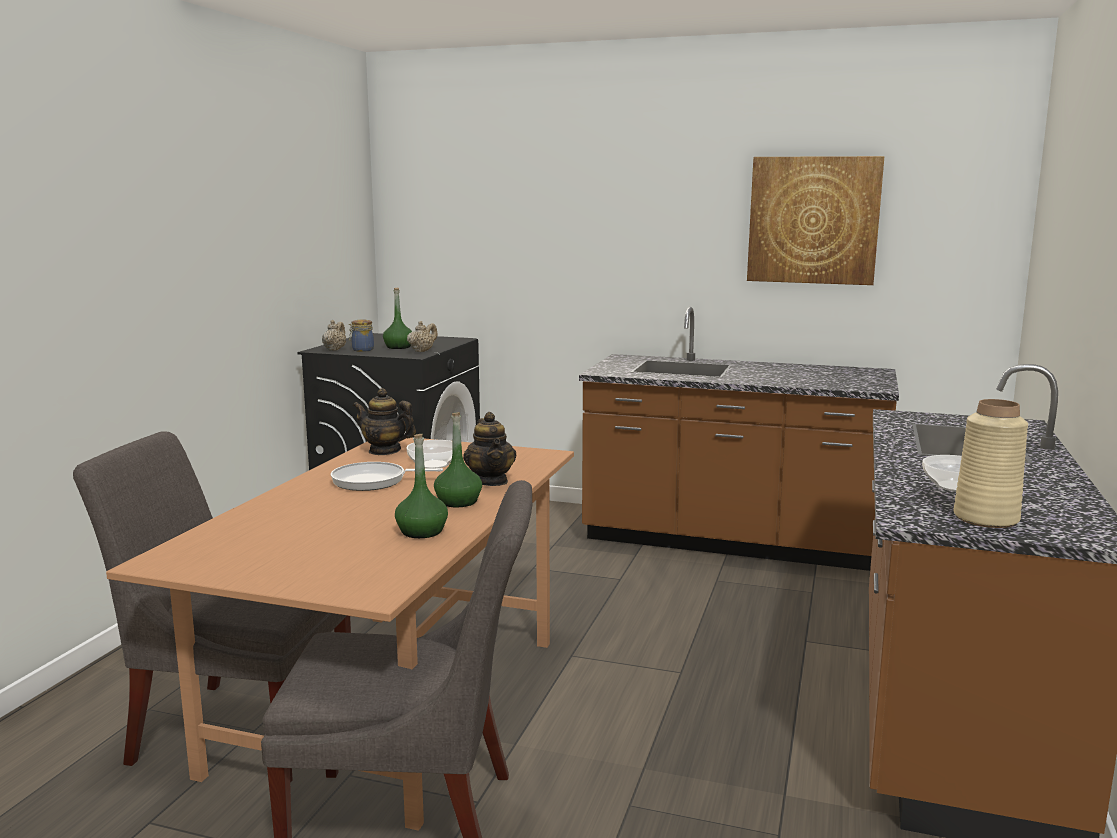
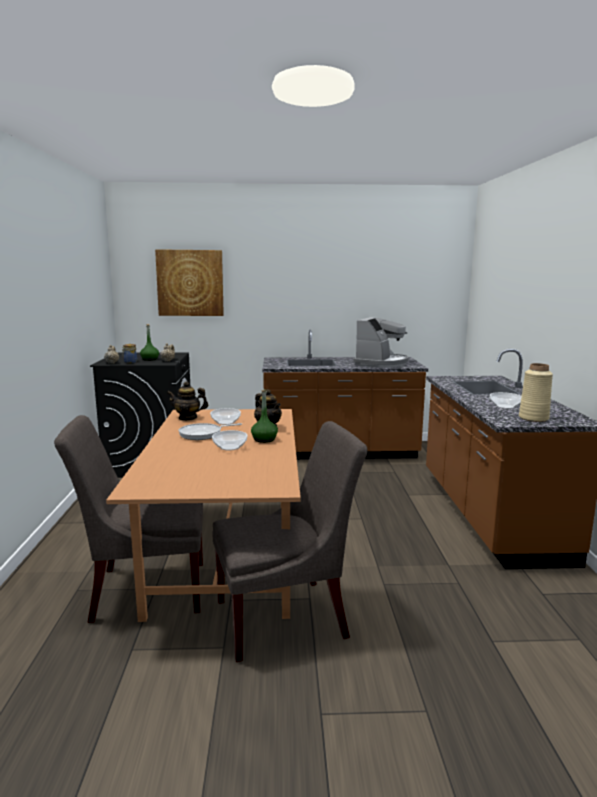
camera: 20 degrees left, 0 degrees up
(386, 509) = (230, 447): none -> bowl
(421, 531) = (264, 456): green bottle -> none
(813, 220) = (369, 282): picture -> picture (190, 283)
(814, 378) = (381, 363): none -> coffee machine

